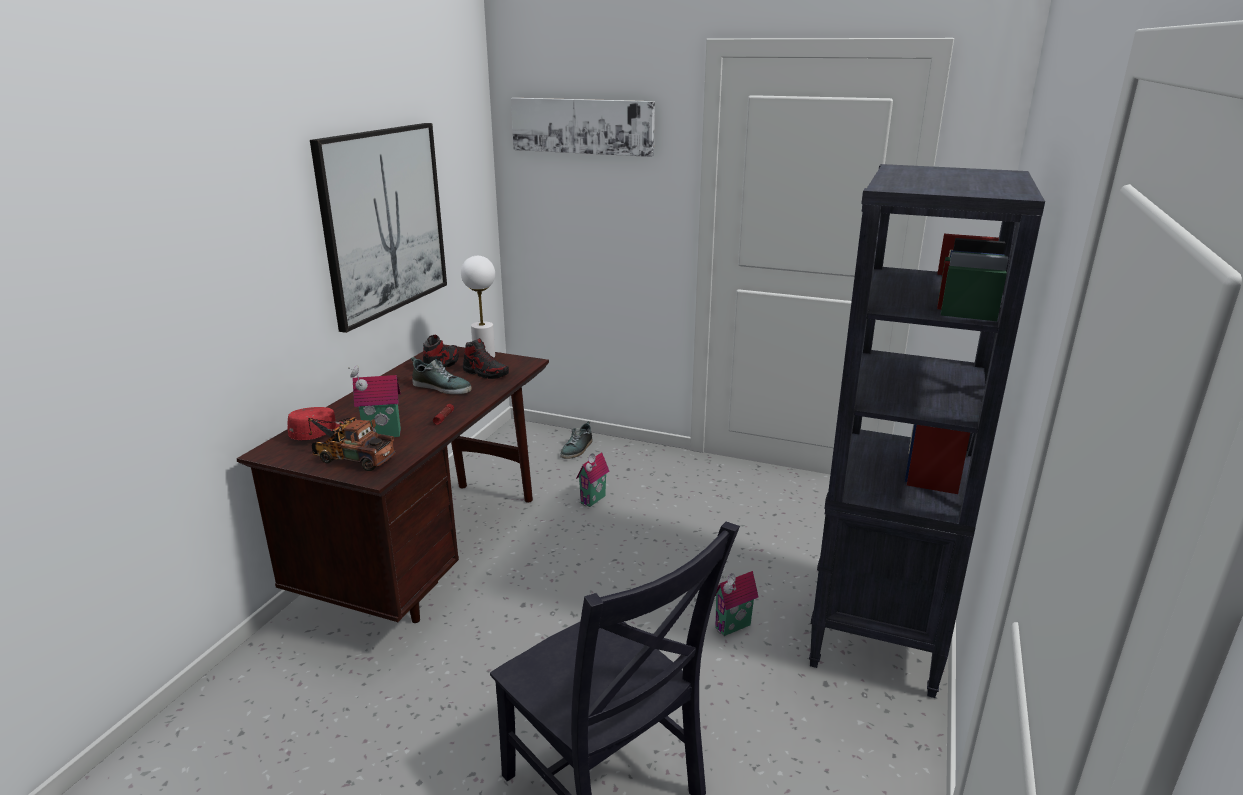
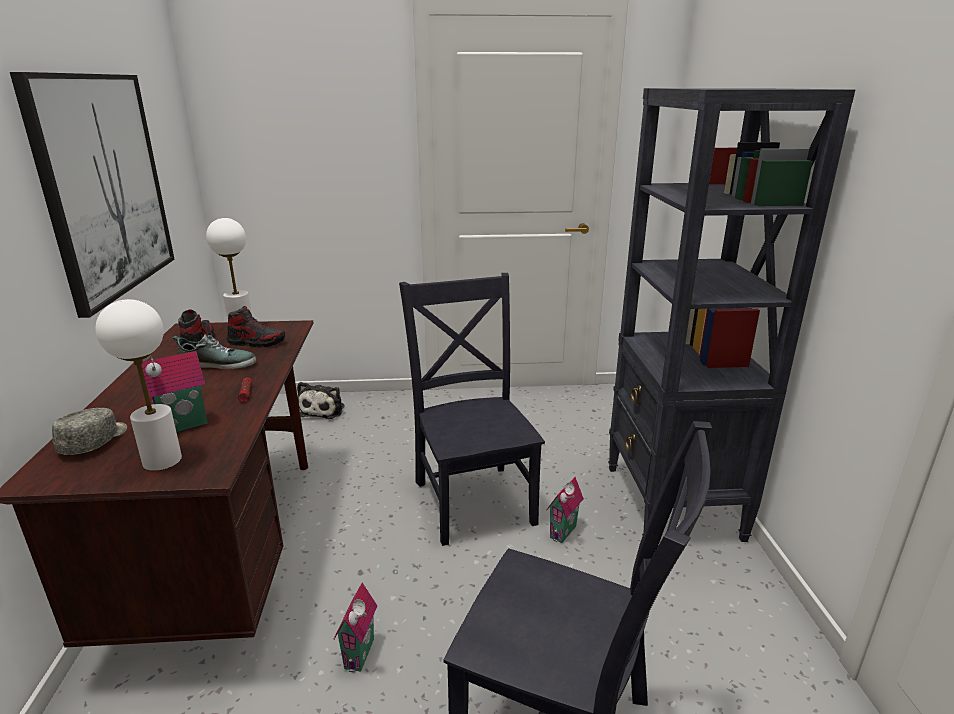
camera: 25 degrees left, 0 degrees up
(318, 433) = (95, 441): red cap -> grey cap
(350, 458) = (162, 460): toy truck -> white table lamp
(577, 449) = (323, 410): shoe -> plush toy
(582, 126) = (290, 87): picture -> none
(594, 500) = (369, 452): toy house -> toy house (362, 654)
(665, 569) = (473, 498): none -> black chair

